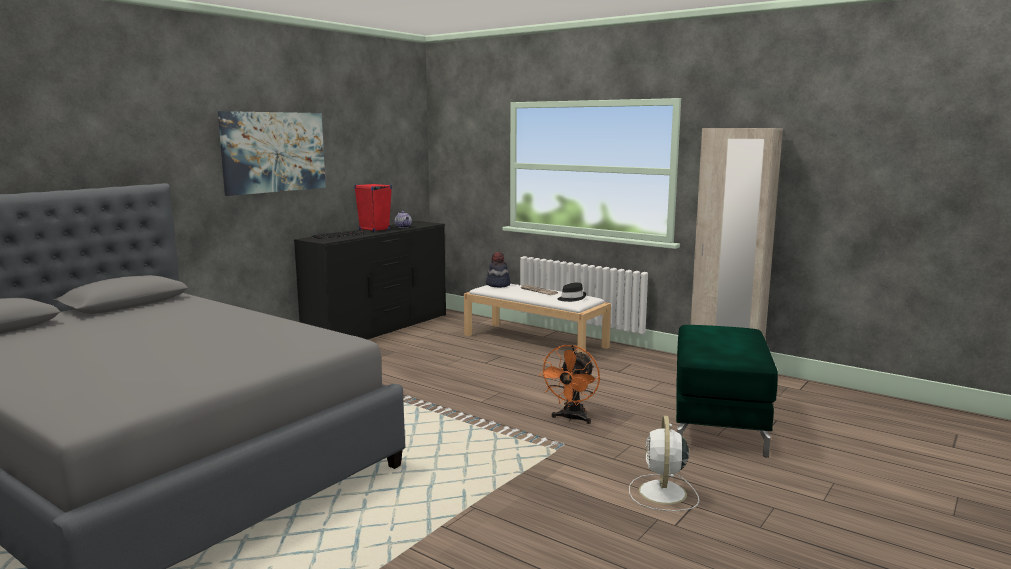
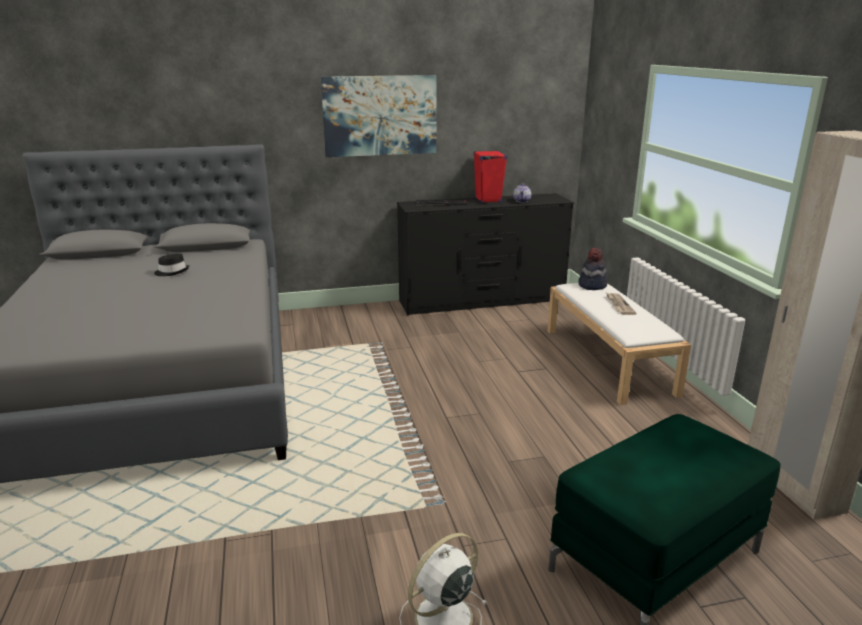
camera: 40 degrees right, 10 degrees up
(571, 298) = (640, 326): black hat -> black hat (172, 272)
(571, 419) = (497, 475): orange fan -> none

